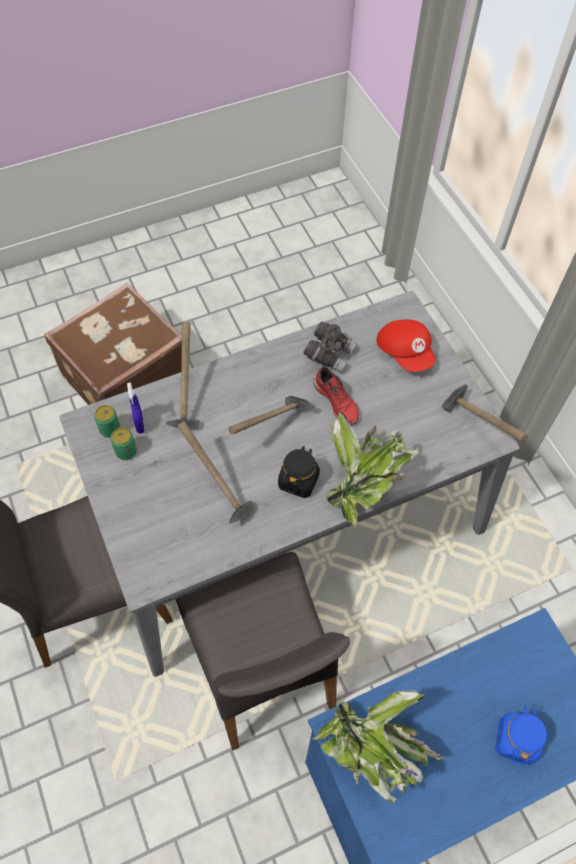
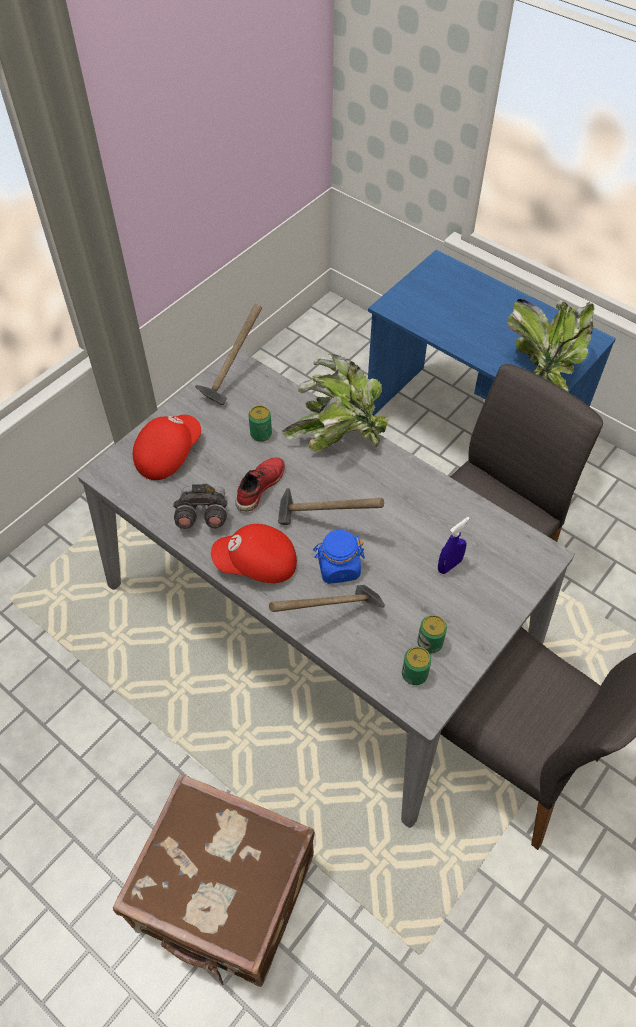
camera: 115 degrees left, 5 degrees down
(139, 424) = (390, 648): blue spray bottle -> blue spray bottle (449, 565)
(217, 490) = (418, 541): hammer -> none
(262, 371) = (257, 564): none -> red cap
(298, 480) = (366, 483): black jar -> none
(395, 425) = (261, 434): none -> can
(516, 740) = (475, 300): blue jar -> blue jar (338, 567)

